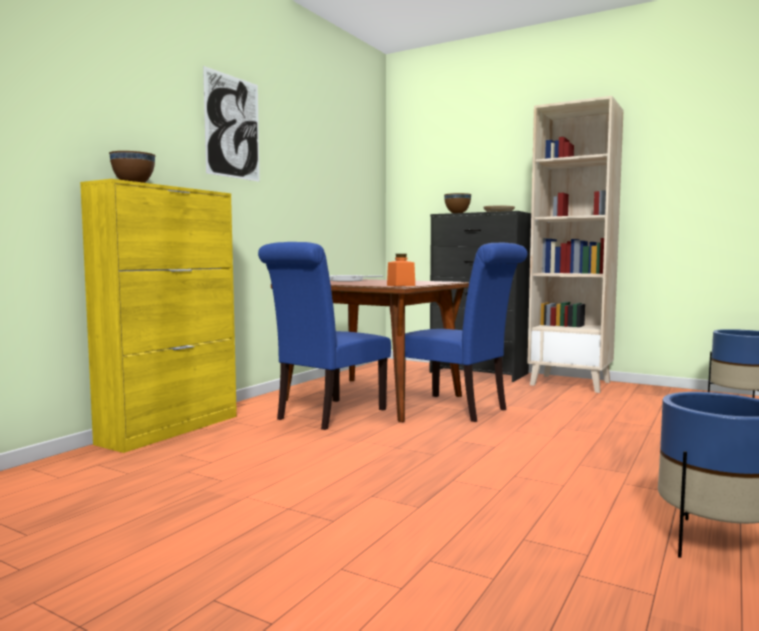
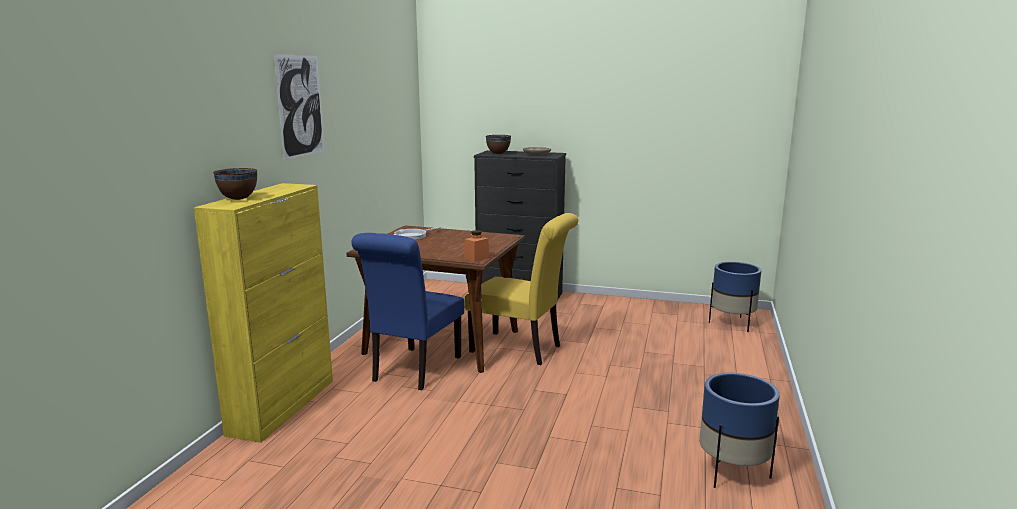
camera: 15 degrees left, 10 degrees up
(458, 409) = (521, 349): blue chair -> yellow chair
(571, 383) = (601, 304): beige bookcase -> none

